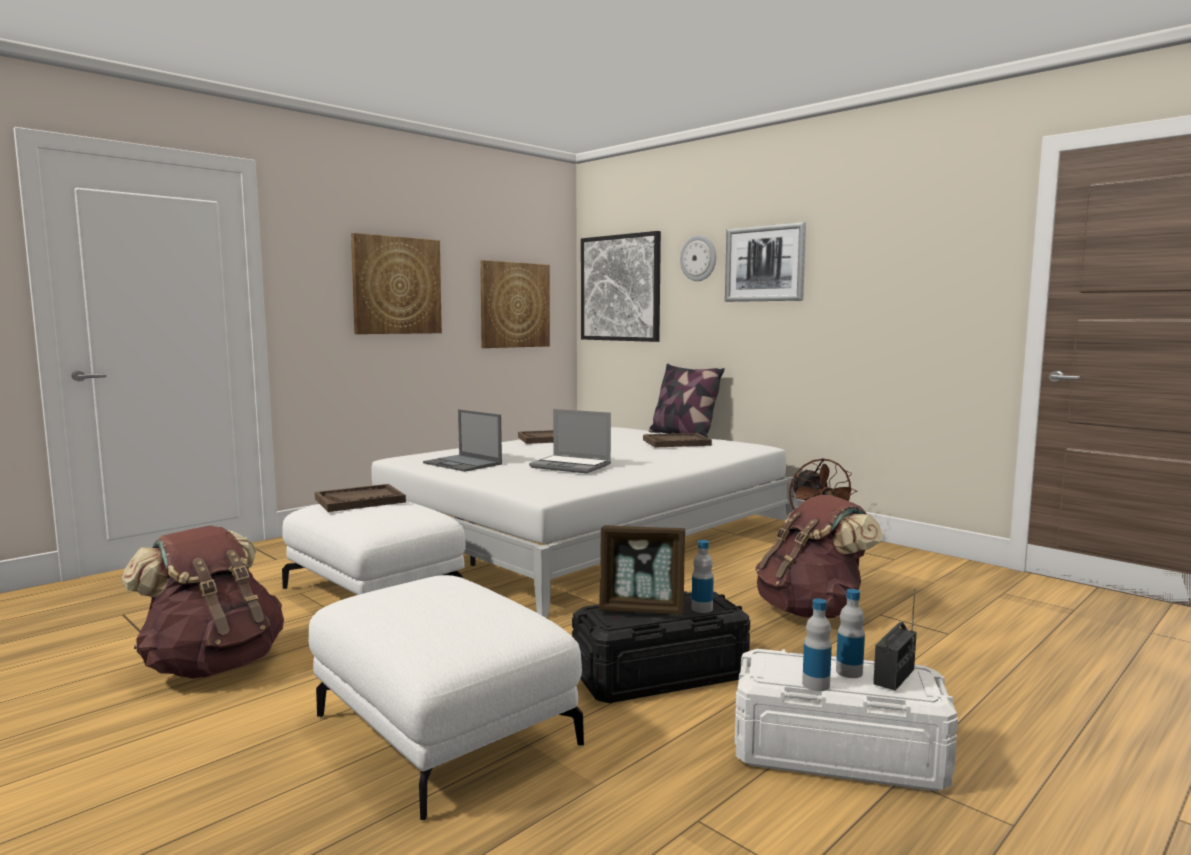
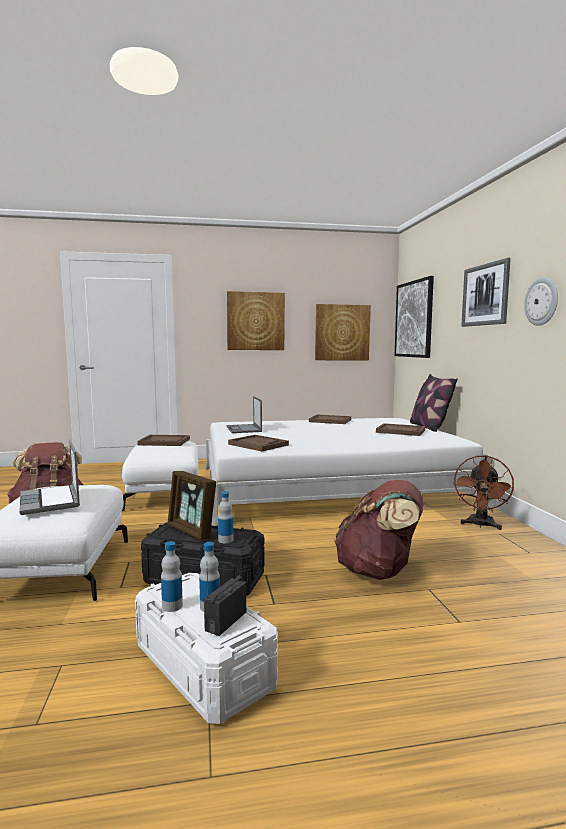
camera: 35 degrees right, 0 degrees up
(552, 481) = (258, 444): none -> brown tray
(572, 466) = (294, 437): laptop -> laptop (51, 501)
(698, 258) = (451, 294): wall clock -> wall clock (542, 301)
(894, 677) = (225, 621): radio -> radio turned 135 degrees clockwise

